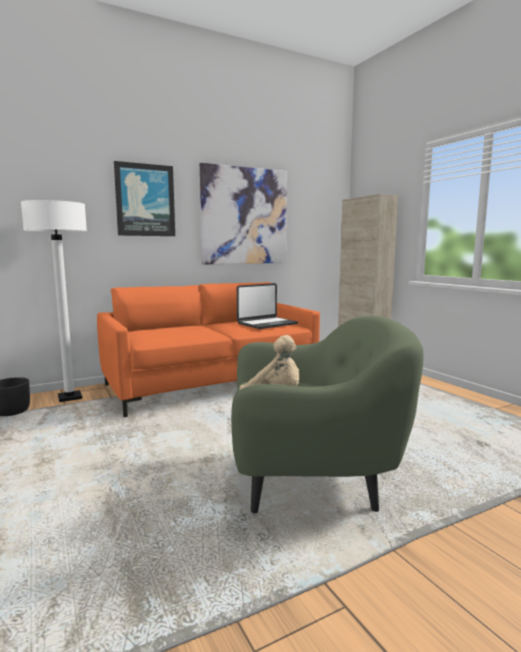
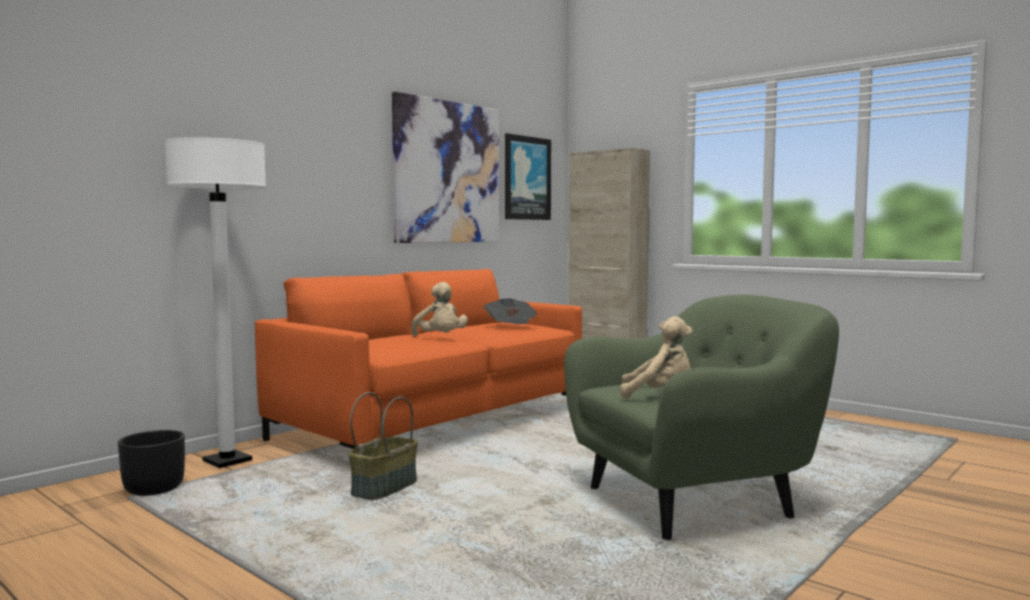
camera: 20 degrees left, 5 degrees down
(125, 430) = (384, 488): none -> basket
(145, 200) = (321, 144): picture -> picture (526, 178)
(204, 330) = (440, 338): none -> beige plush toy
(267, 324) = (511, 327): laptop -> newspaper

